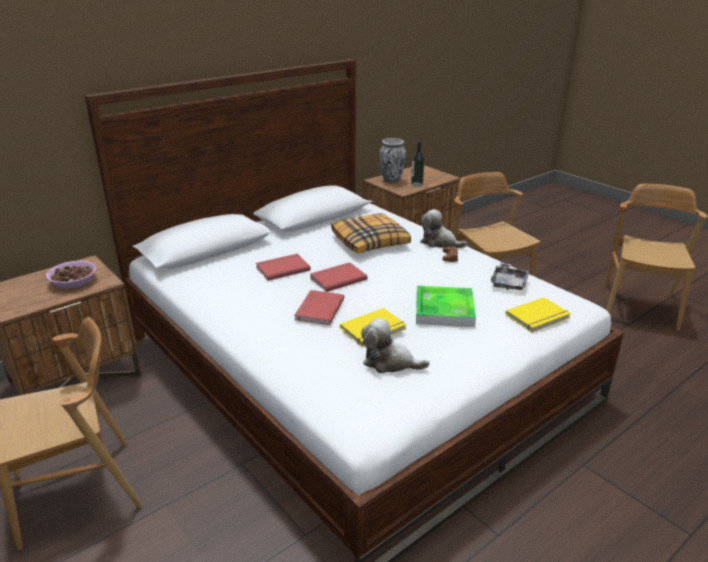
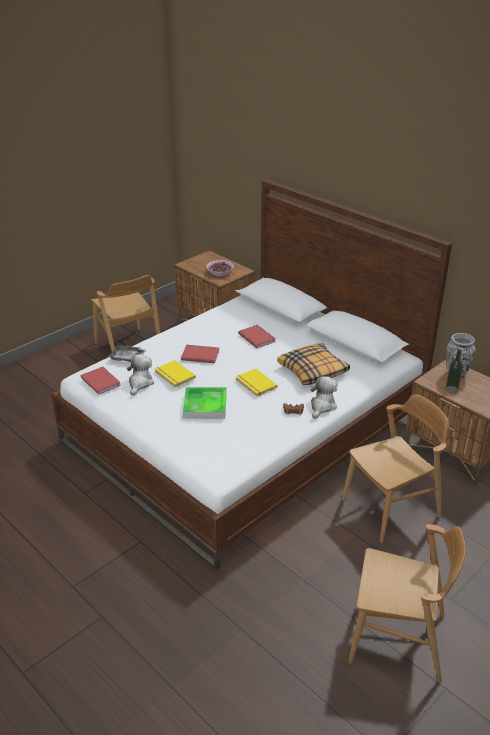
camera: 85 degrees right, 5 degrees up
(337, 278) = (244, 359): red book -> red book (101, 381)
(509, 283) = (252, 439): grey tray -> grey tray (126, 357)
(539, 317) = (197, 449): yellow book -> yellow book (255, 384)

